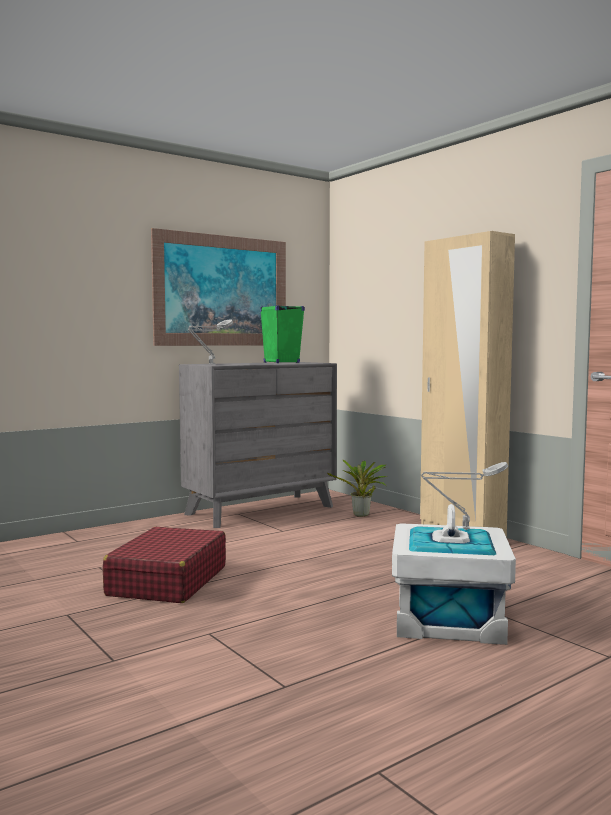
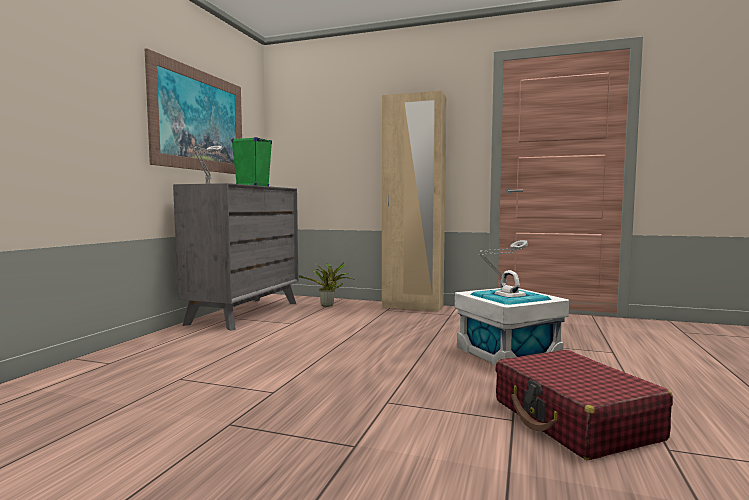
camera: 35 degrees left, 0 degrees up
(167, 581) = (271, 375): red suitcase -> red suitcase (574, 420)

